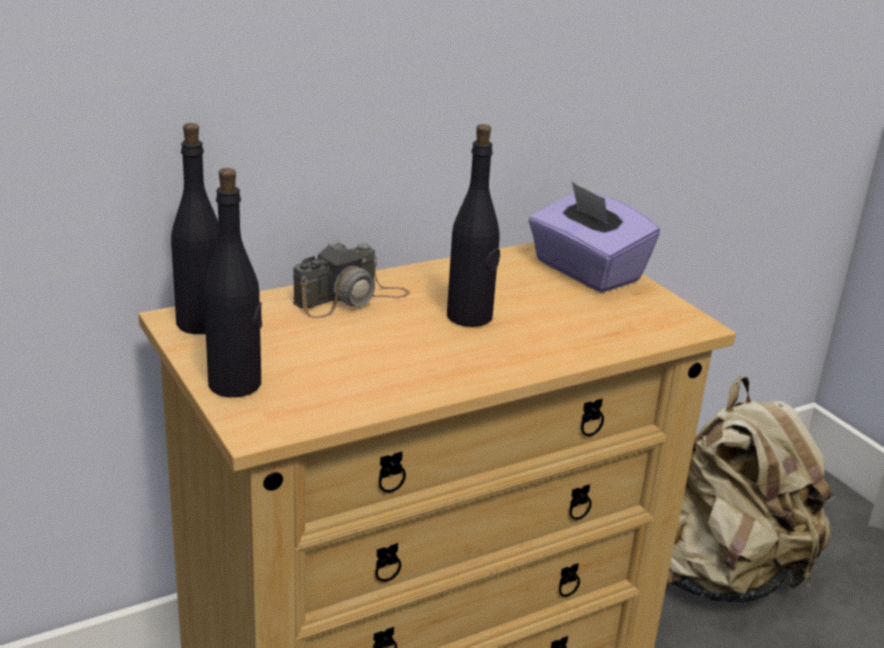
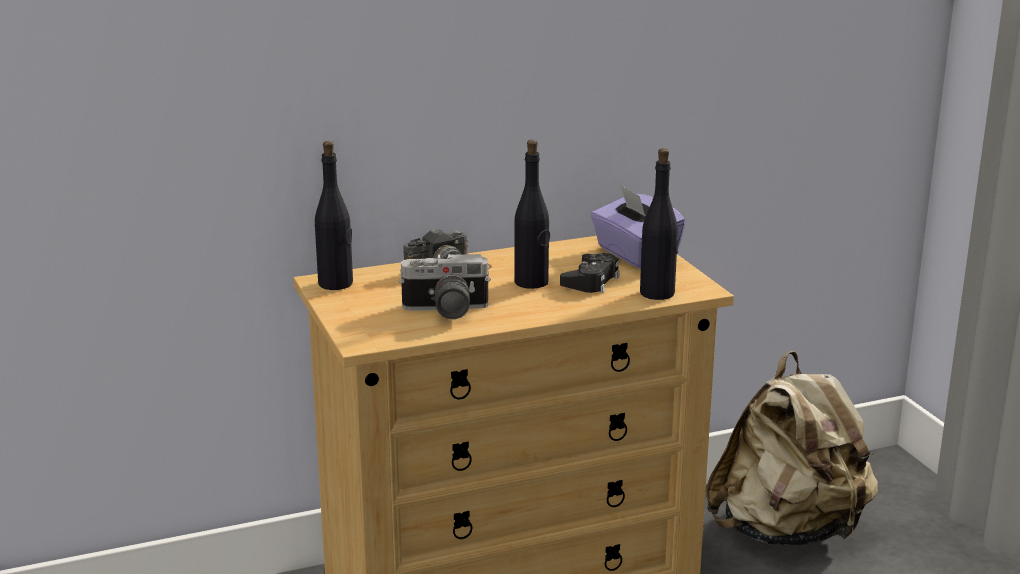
camera: 10 degrees right, 5 degrees down
(235, 384) = (352, 318): black bottle -> black bottle (657, 293)
(366, 368) = (445, 311): none -> camera
(546, 313) = (591, 281): none -> black game controller

